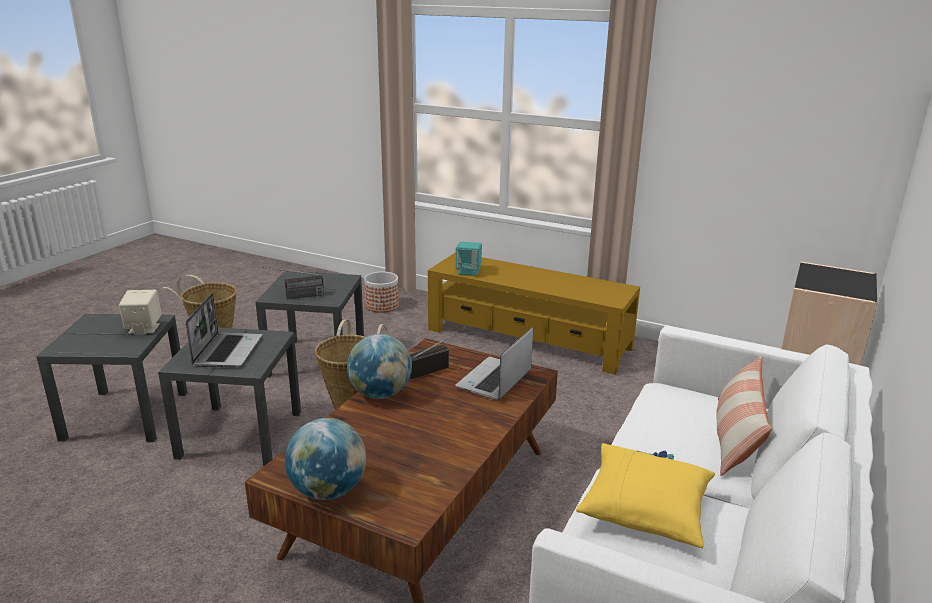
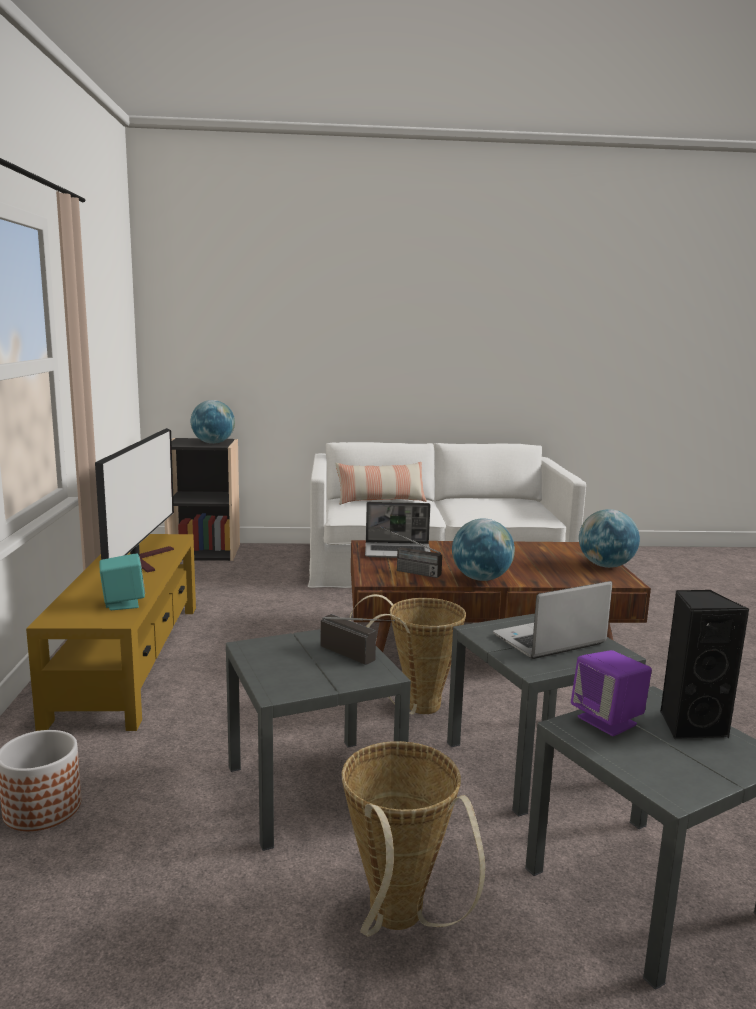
camera: 120 degrees left, 10 degrees down
(101, 346) = (690, 725): none -> black speaker
(143, 329) = (608, 721): beige speaker -> purple speaker
(558, 286) = (147, 559): none -> television
(645, 510) = (481, 510): yellow pillow -> none
(828, 285) = (213, 443): none -> globe

